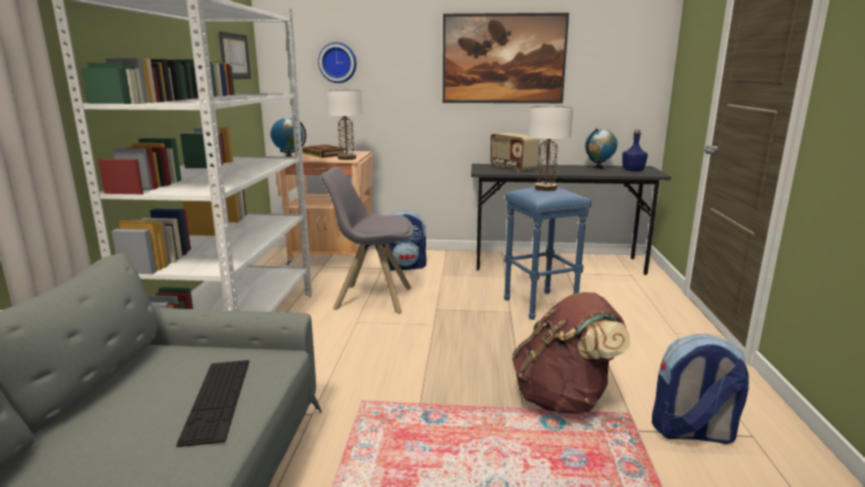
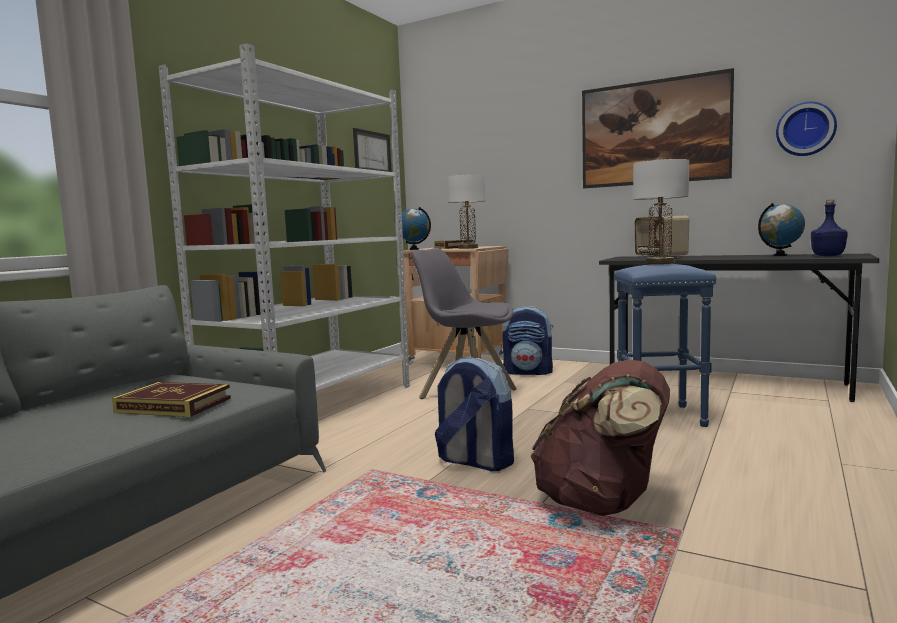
camera: 25 degrees right, 10 degrees down
(217, 399) = (174, 405): keyboard -> book
(338, 62) = (476, 155): wall clock -> wall clock (805, 129)
(692, 432) = (760, 566): backpack -> backpack (474, 462)

